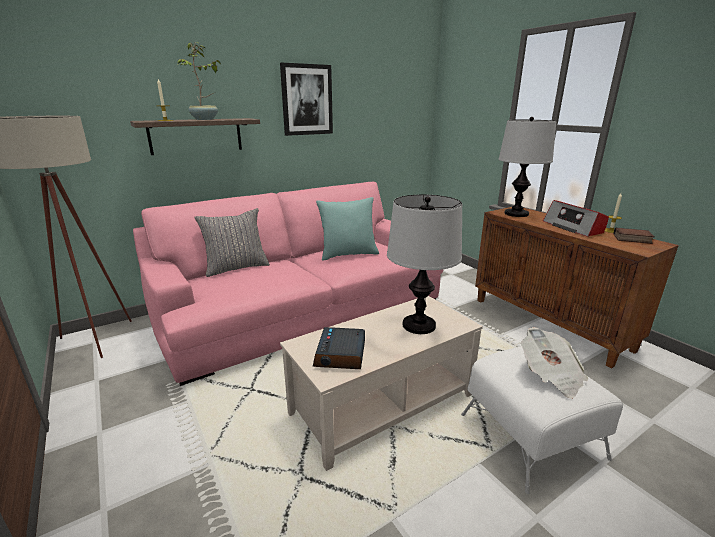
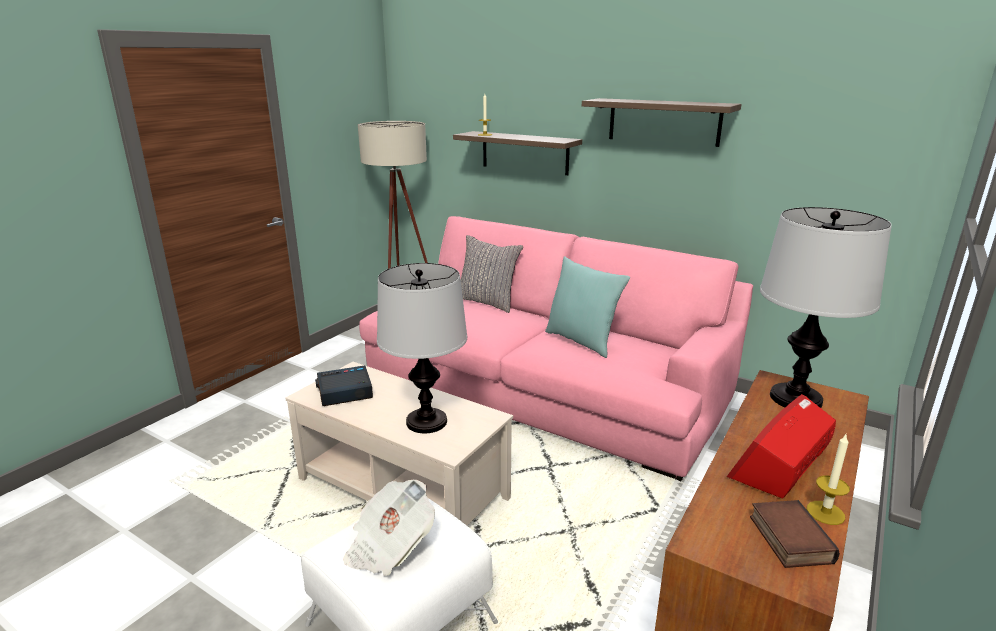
camera: 65 degrees right, 0 degrees up
(205, 119) = (520, 137): potted plant -> none
(307, 100) = (664, 122): picture -> shelf

